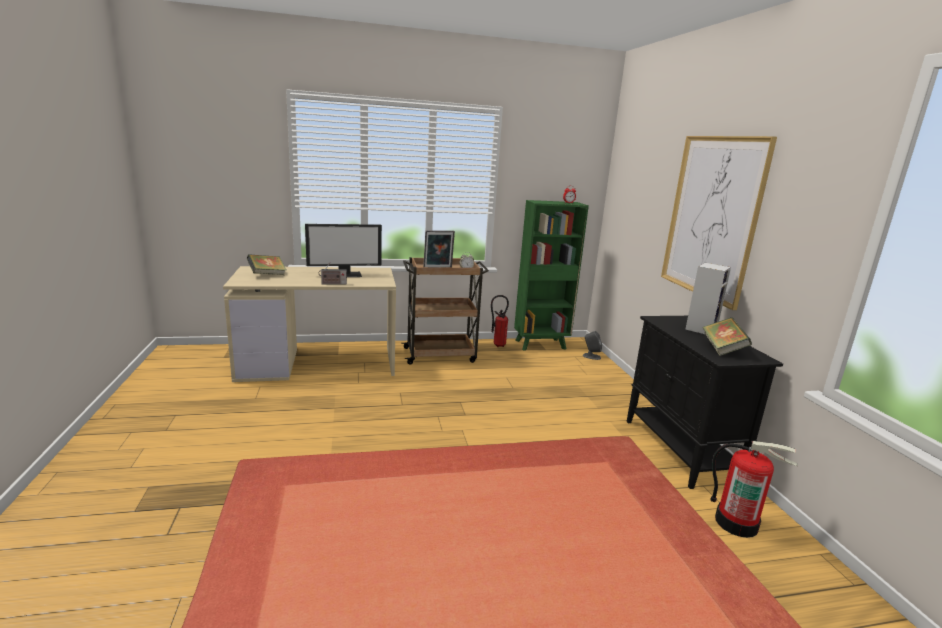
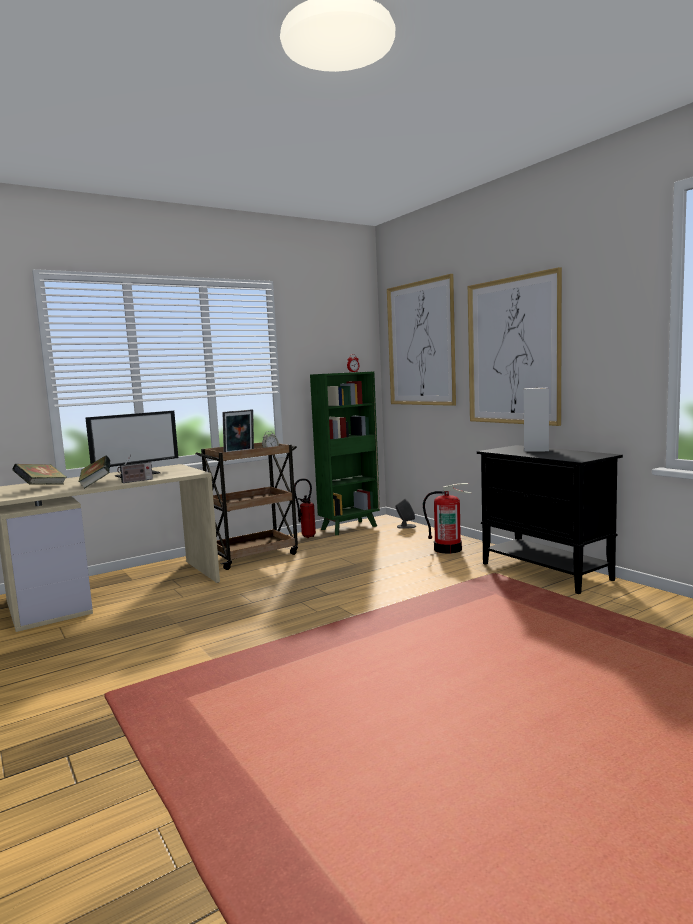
camera: 20 degrees left, 10 degrees down
(638, 185) = (421, 344): none -> picture
(722, 349) = (569, 455): book -> book (96, 484)
(736, 523) = (633, 605): fire extinguisher -> fire extinguisher (448, 549)

